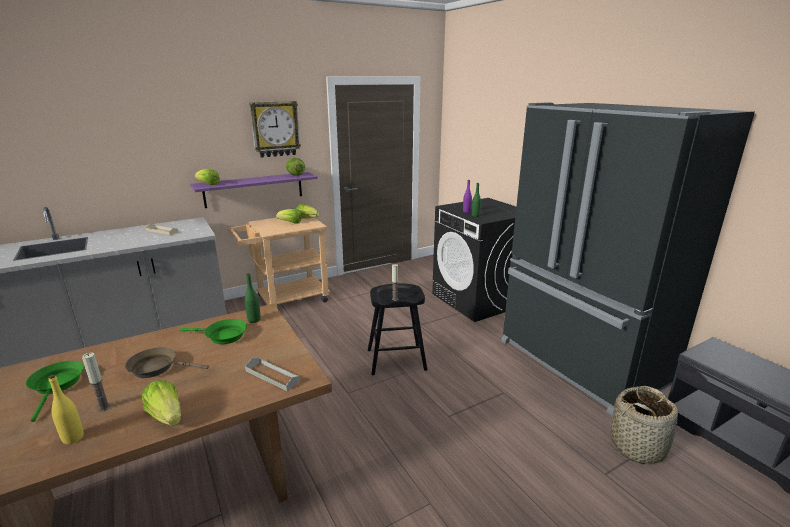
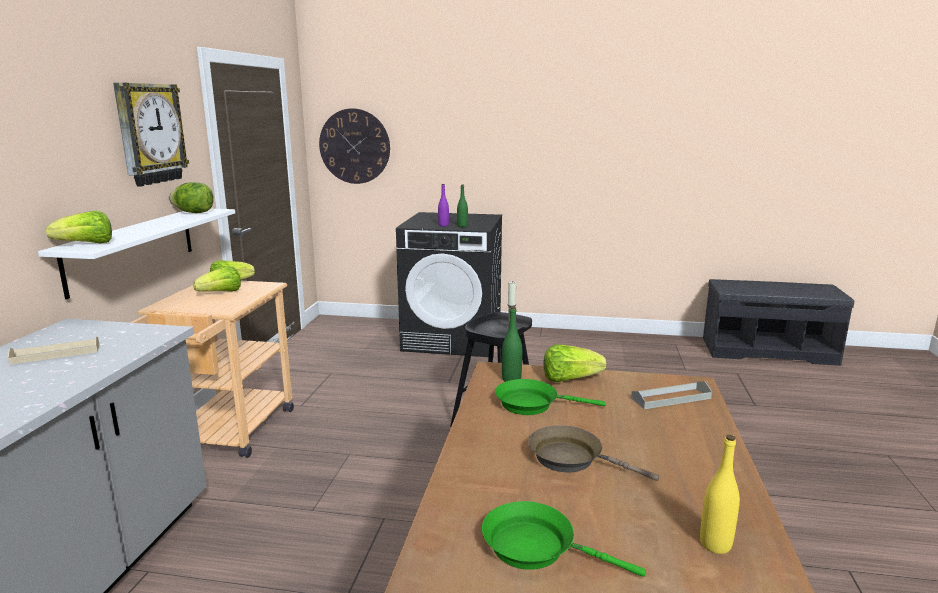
camera: 50 degrees left, 5 degrees down
(104, 407) = (649, 512): candle -> none
(157, 367) = (571, 459): brown frying pan -> brown frying pan turned 75 degrees clockwise
(166, 415) = (709, 470): lettuce -> lettuce (569, 379)
(223, 336) = (532, 404): green frying pan -> green frying pan turned 135 degrees counterclockwise
(254, 189) = (132, 249): purple shelf -> white shelf
(462, 141) = (354, 146): none -> wall clock
(580, 362) = (616, 349): black fridge -> none
(638, 446) = (736, 380): basket -> none

